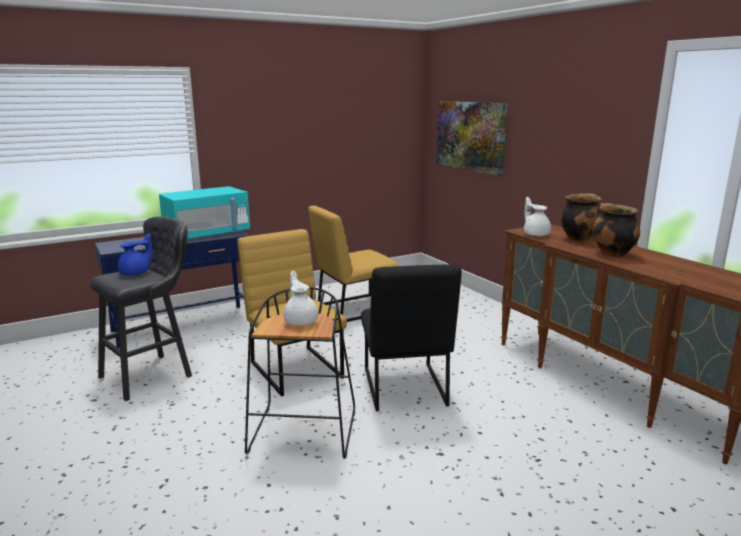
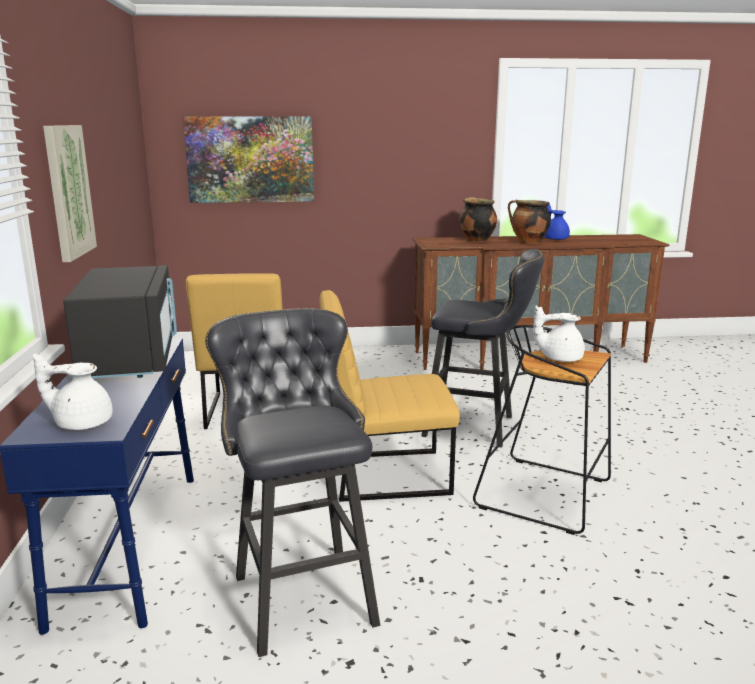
camera: 65 degrees left, 0 degrees up
(136, 273) = (289, 419): blue teapot -> blue teapot (555, 239)
(207, 235) = (131, 359): turquoise microwave -> black microwave
(259, 145) = (68, 191): none -> picture
(404, 388) = (480, 428): black chair -> black stool
(535, 234) = (449, 244): white teapot -> white teapot (81, 423)

